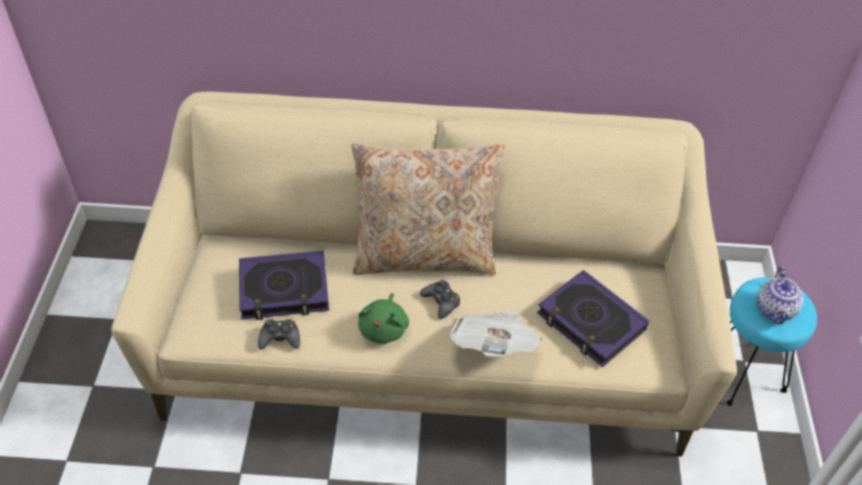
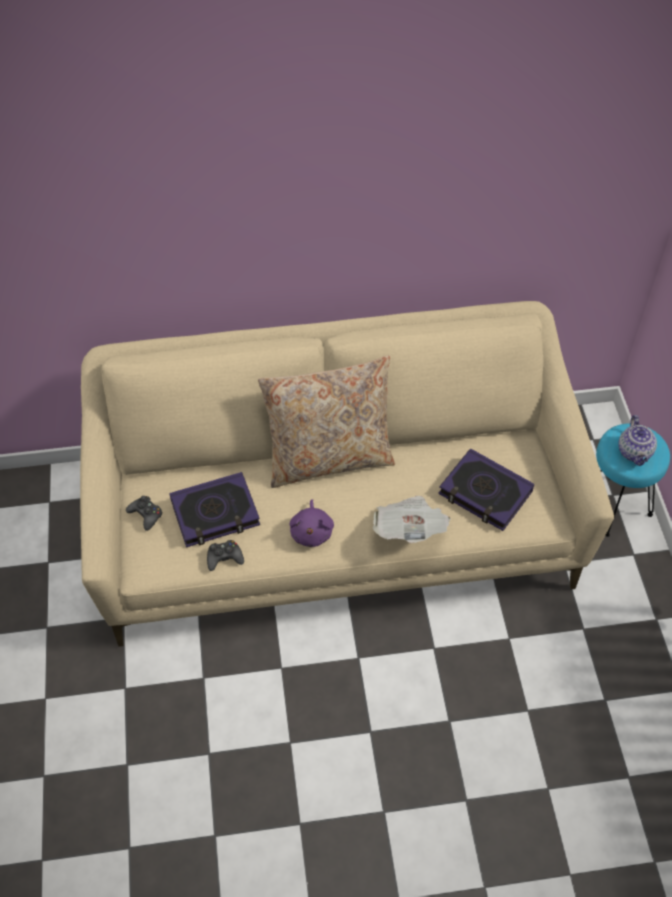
camera: 10 degrees left, 5 degrees up
(384, 328) = (312, 532): green plush toy -> purple plush toy
(441, 302) = (354, 499): black game controller -> black game controller (146, 515)

